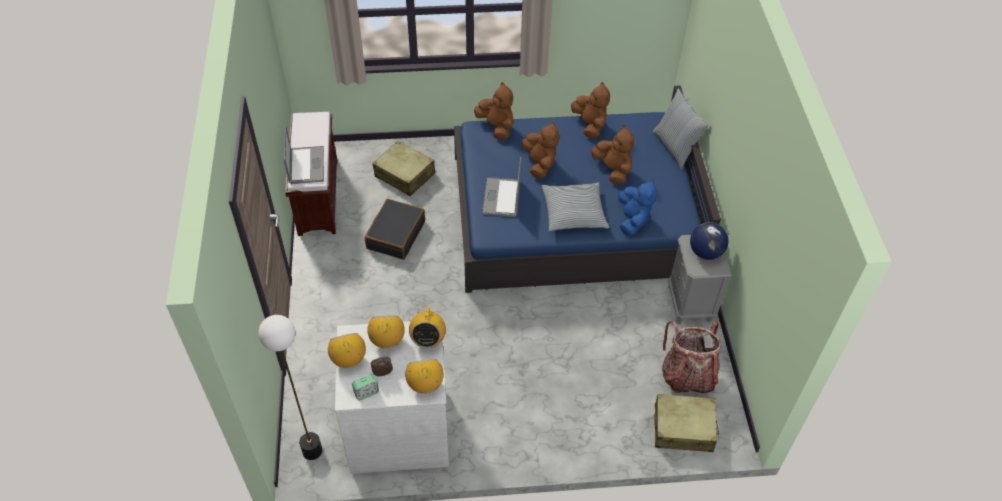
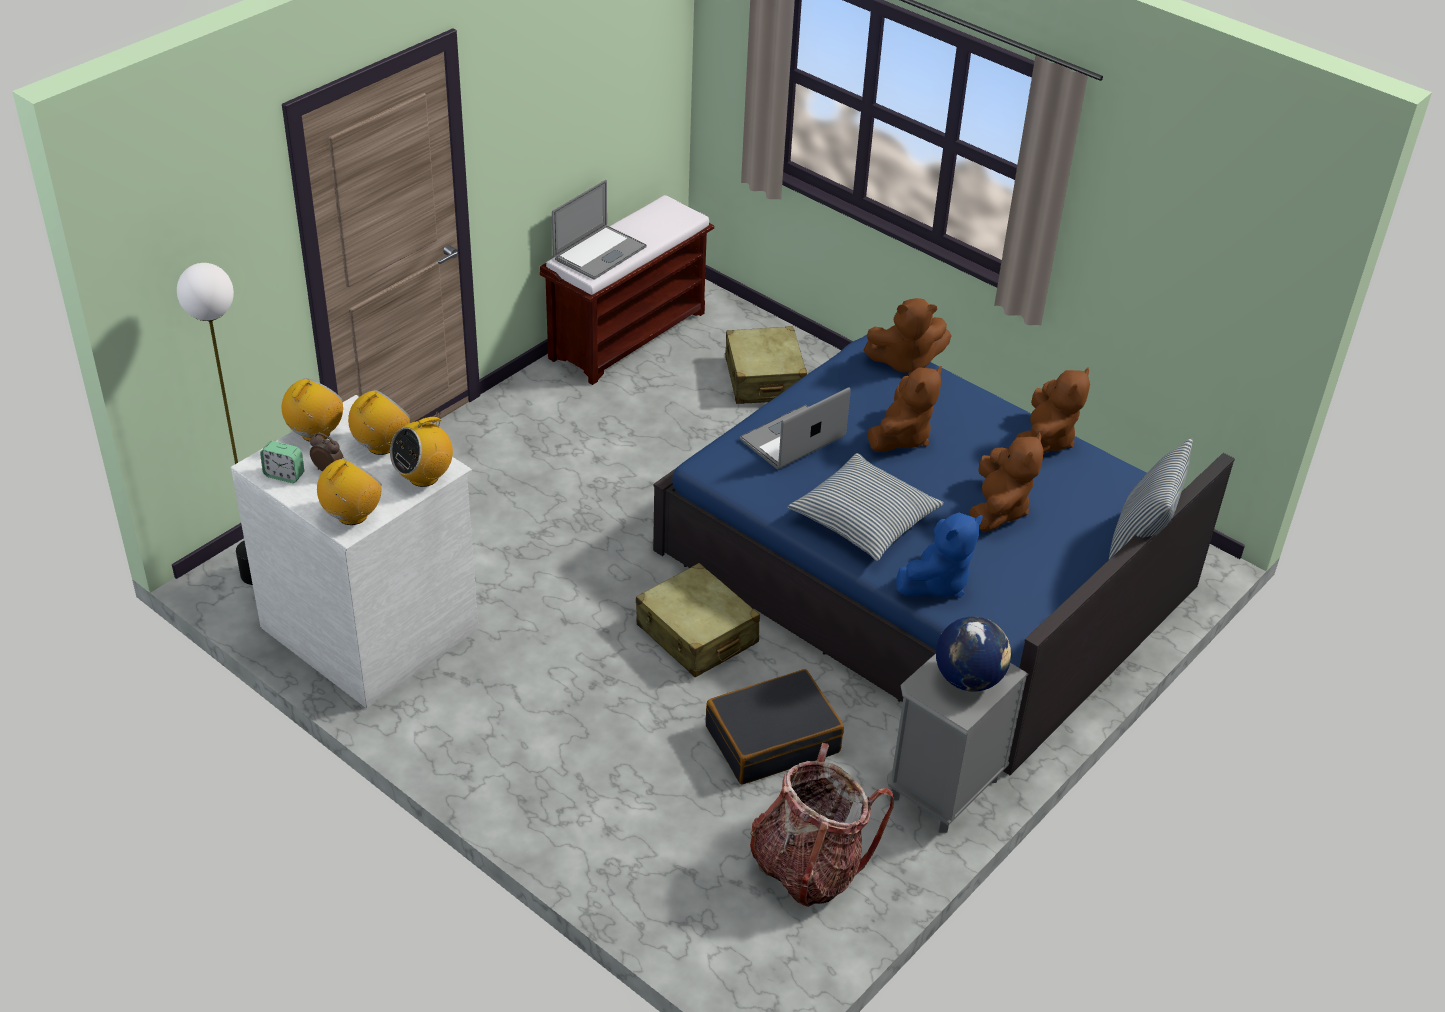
camera: 45 degrees right, 10 degrees down
(395, 235) = (660, 433): black suitcase -> black suitcase (772, 739)
(496, 127) = (905, 362): brown plush toy -> brown plush toy turned 75 degrees clockwise
(683, 429) = (707, 919): beige suitcase -> beige suitcase (697, 634)

